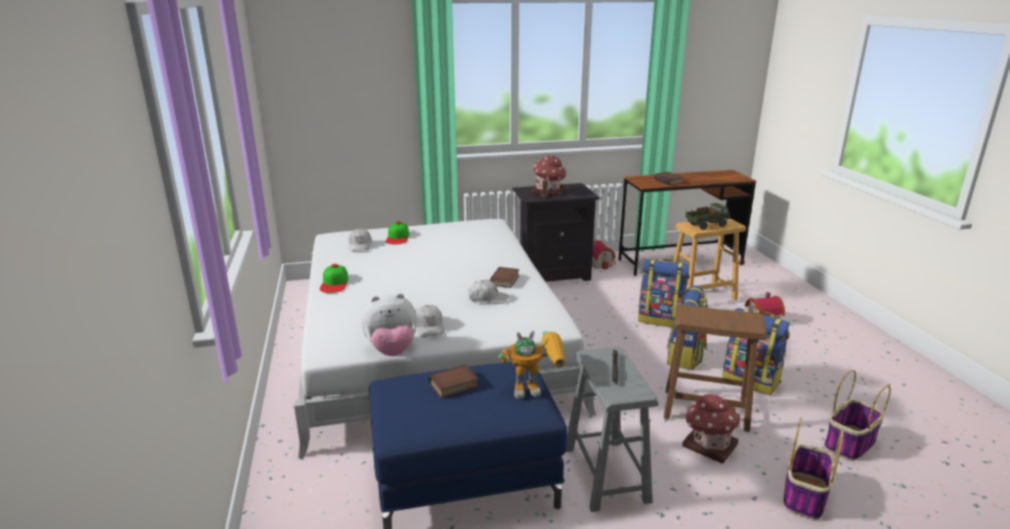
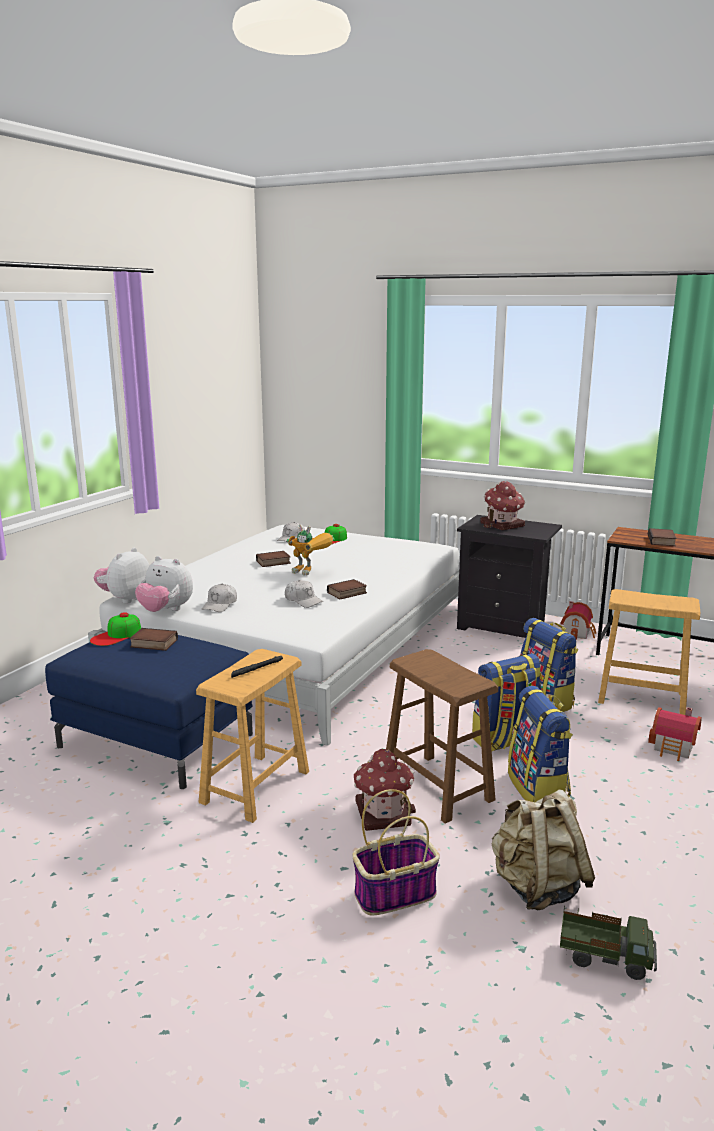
camera: 40 degrees right, 5 degrees down
(326, 354) = (125, 599): none -> plush toy
(334, 283) = (220, 558): cap -> cap (116, 635)
(394, 272) = (273, 562): none -> book
(536, 388) = (201, 666): toy robot -> toy robot (311, 572)
(605, 474) = (255, 787): grey stool -> brown stool
(706, 225) = (644, 599): toy truck -> toy truck (604, 958)
(849, 444) = (537, 887): basket -> beige backpack

